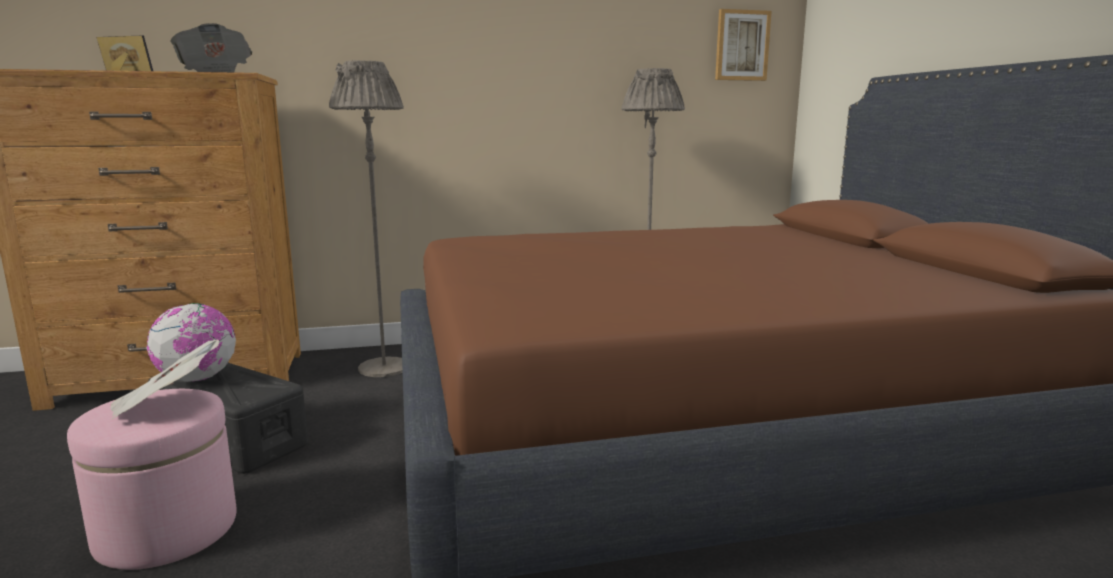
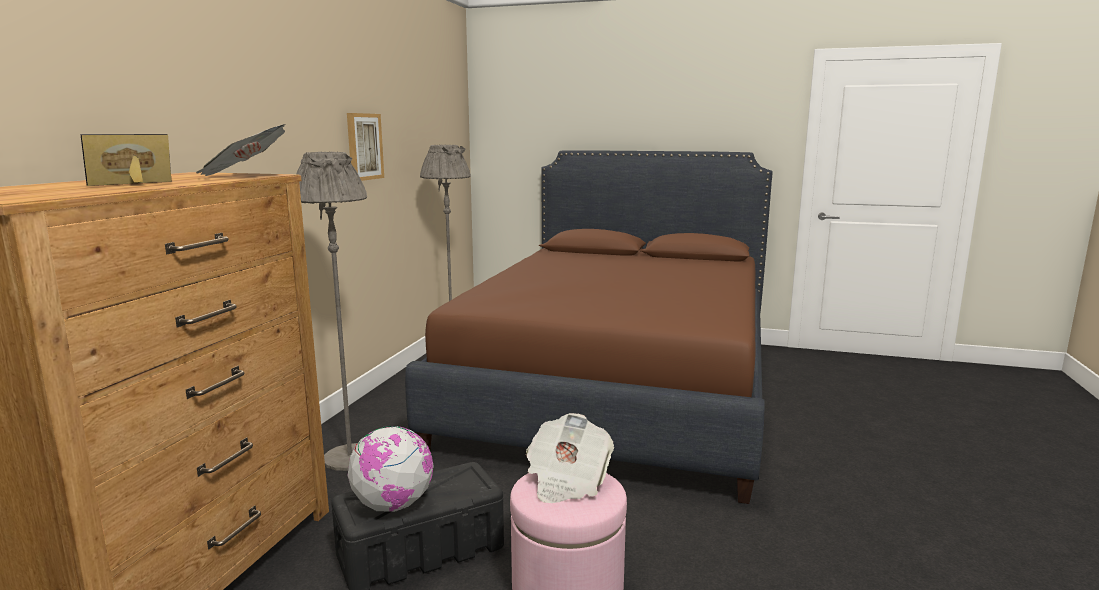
camera: 60 degrees left, 0 degrees up
(741, 45) = (449, 121): picture -> picture (364, 146)

